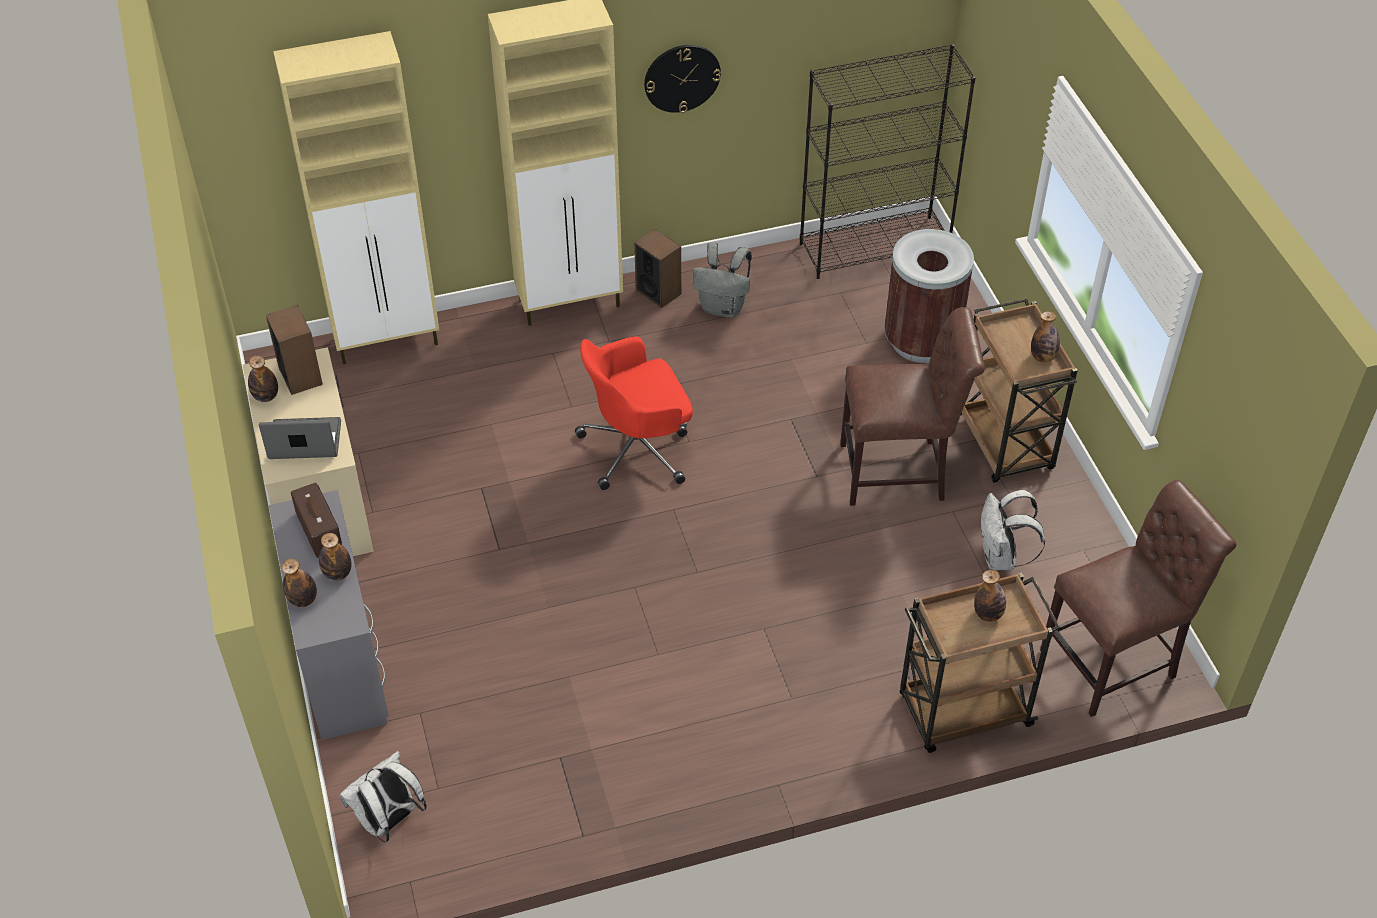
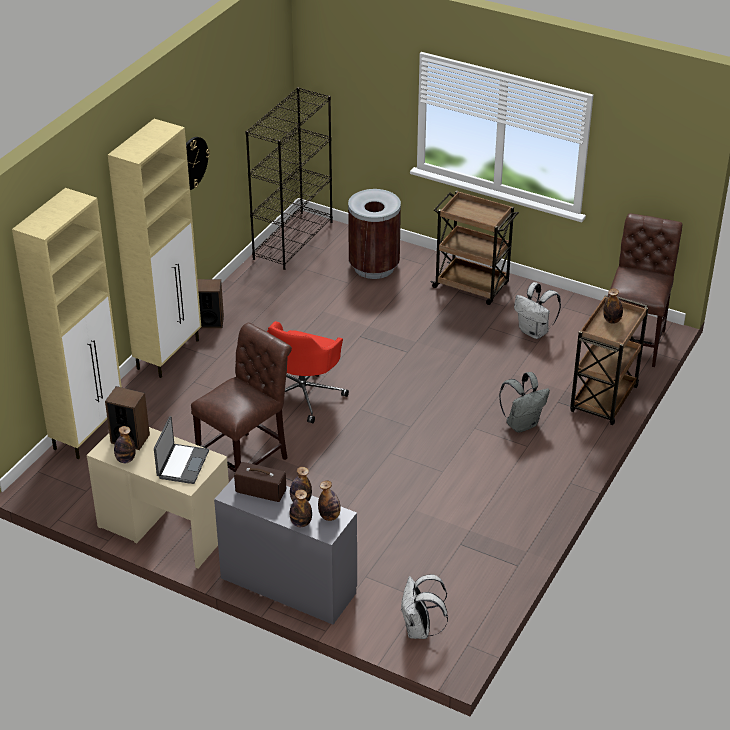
camera: 45 degrees left, 10 degrees down
(304, 442) = (182, 464): laptop -> laptop turned 150 degrees clockwise
(723, 307) = (255, 309): grey backpack -> grey backpack (522, 424)
(899, 472) = (442, 326): brown chair -> brown chair (247, 460)
(1043, 357) = (489, 212): bottle -> bottle (329, 516)

